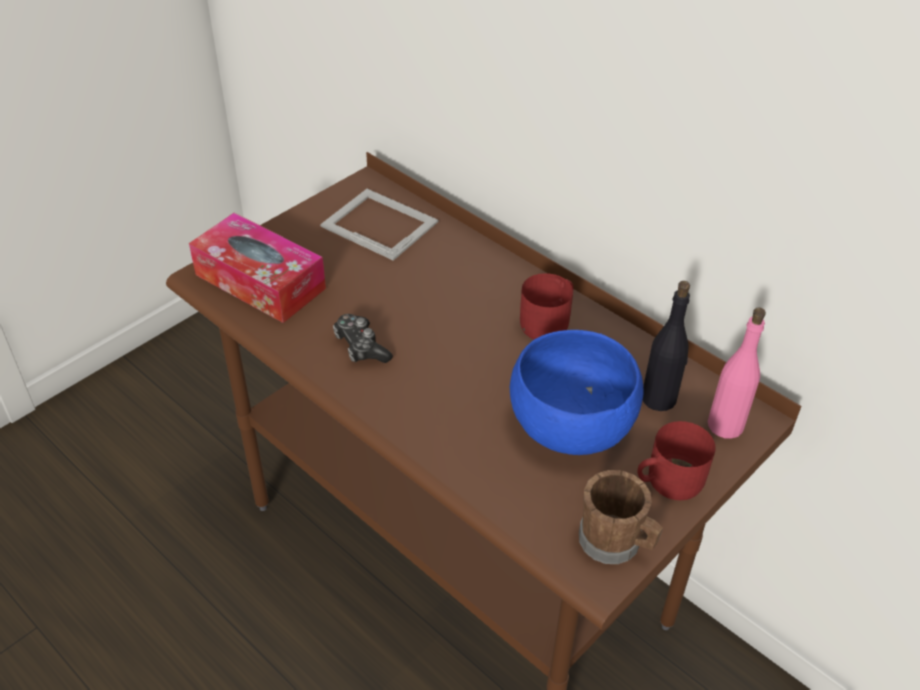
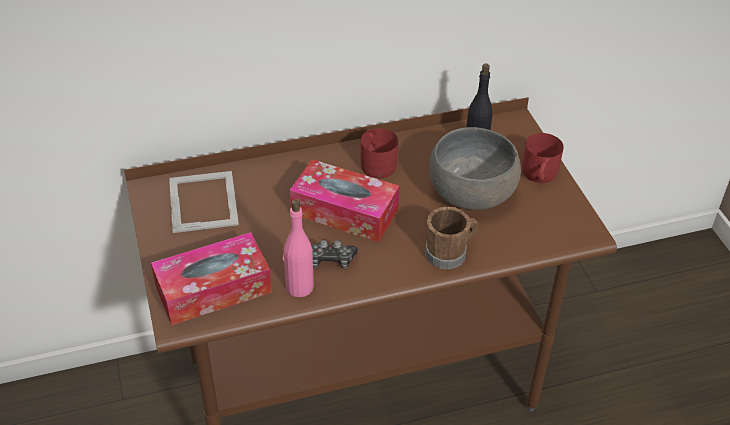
camera: 60 degrees left, 0 degrees up
(379, 223) = (204, 200): picture frame -> picture frame turned 105 degrees clockwise
(445, 328) = (344, 211): none -> tissue box
(571, 425) = (472, 193): blue bowl -> grey bowl
(616, 543) = (570, 216): brown mug -> brown mug (450, 253)
(725, 425) = (513, 134): pink bottle -> pink bottle (299, 287)

